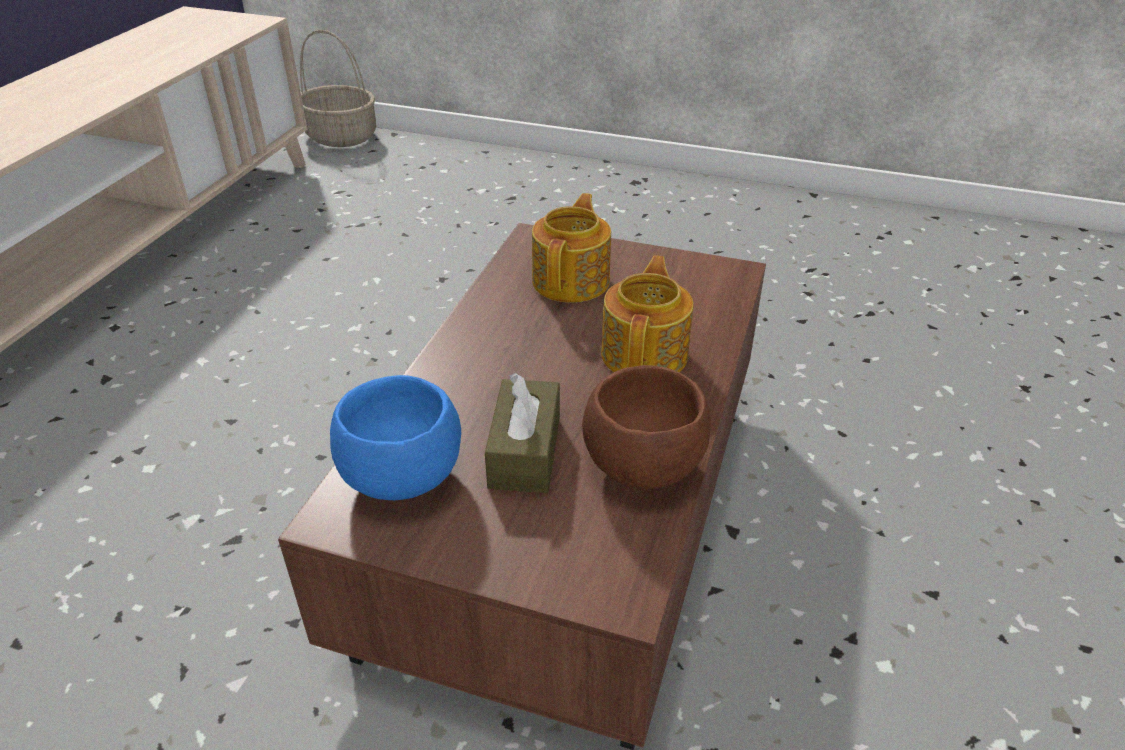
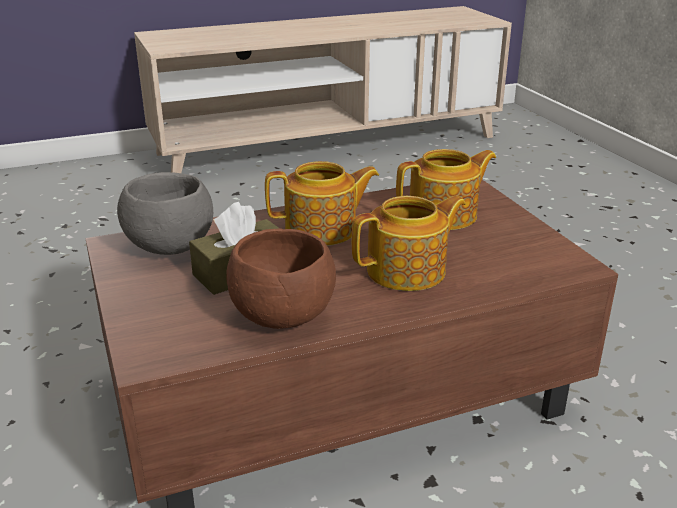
camera: 50 degrees right, 10 degrees down
(340, 137) = (539, 130): basket -> none
(403, 477) = (171, 247): blue bowl -> grey bowl
(506, 359) = (322, 230): none -> teapot

